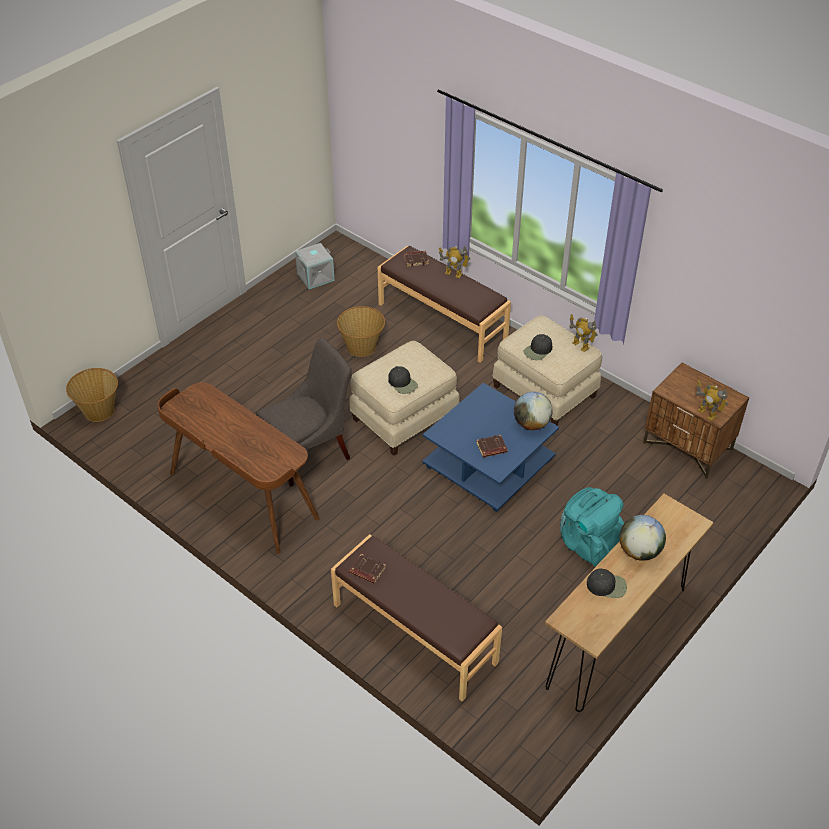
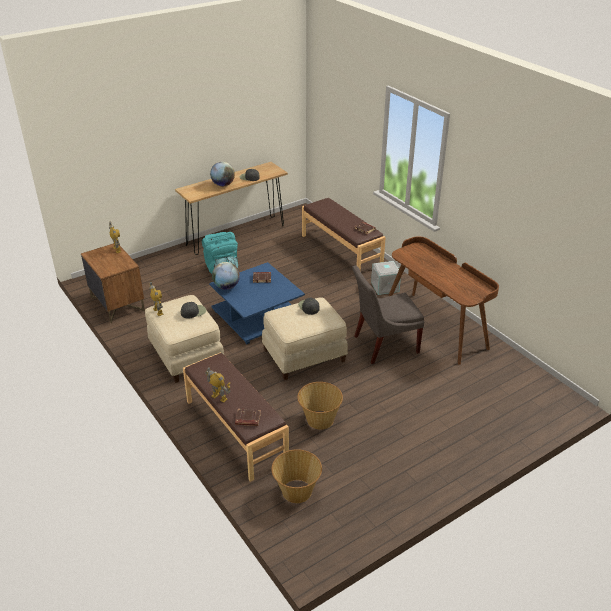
camera: 165 degrees left, 10 degrees down
(99, 410) = (559, 405): basket -> basket (297, 491)
(315, 276) = (346, 512): grey storage box -> grey storage box (385, 287)

